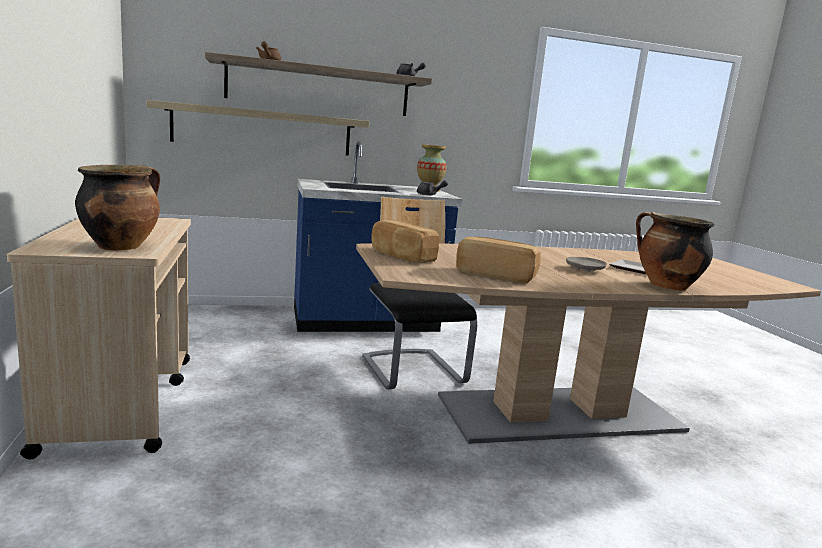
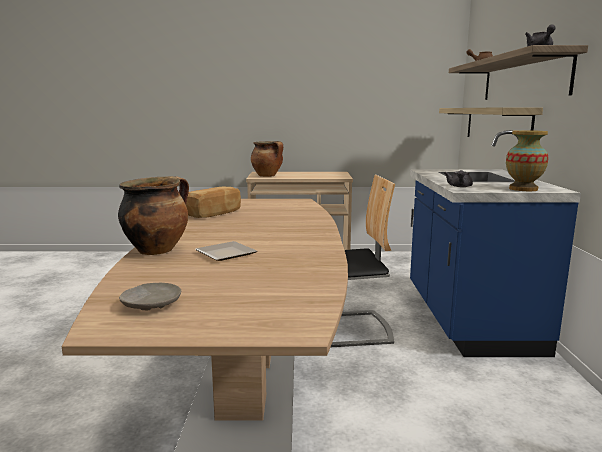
camera: 105 degrees right, 0 degrees up
(401, 256) = (269, 202): bread -> none
(584, 269) = (227, 236): beige plate -> beige plate (151, 304)

